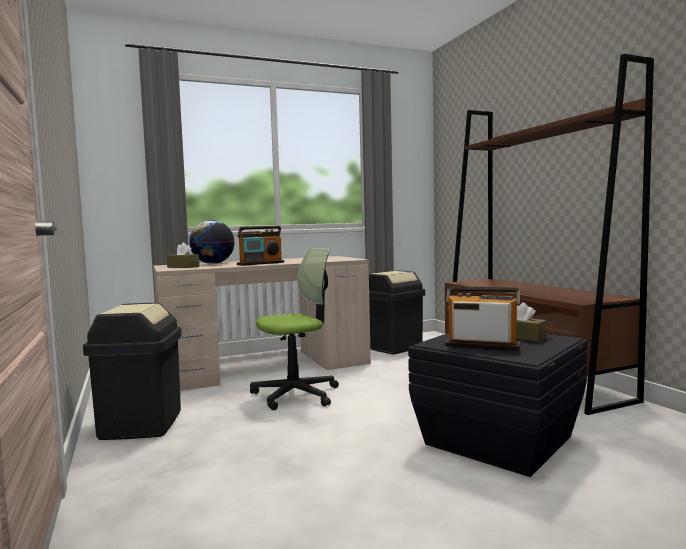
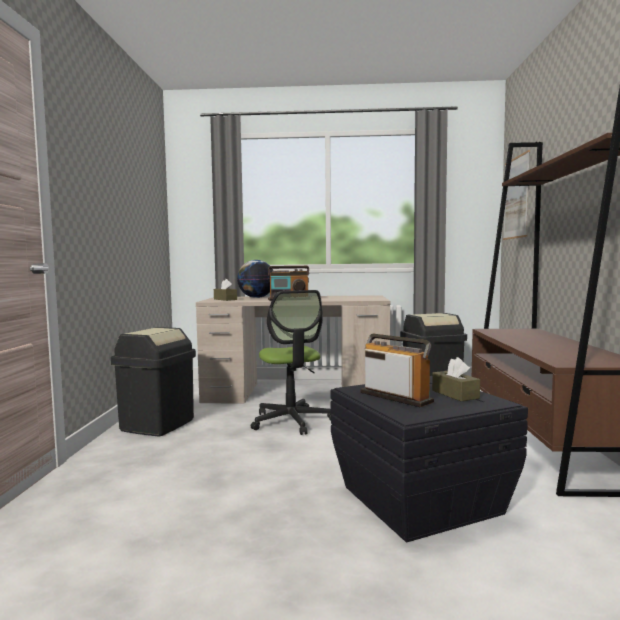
camera: 25 degrees right, 0 degrees up
(296, 394) = (291, 421): office chair -> office chair turned 75 degrees clockwise
(454, 161) = (516, 198): none -> picture

